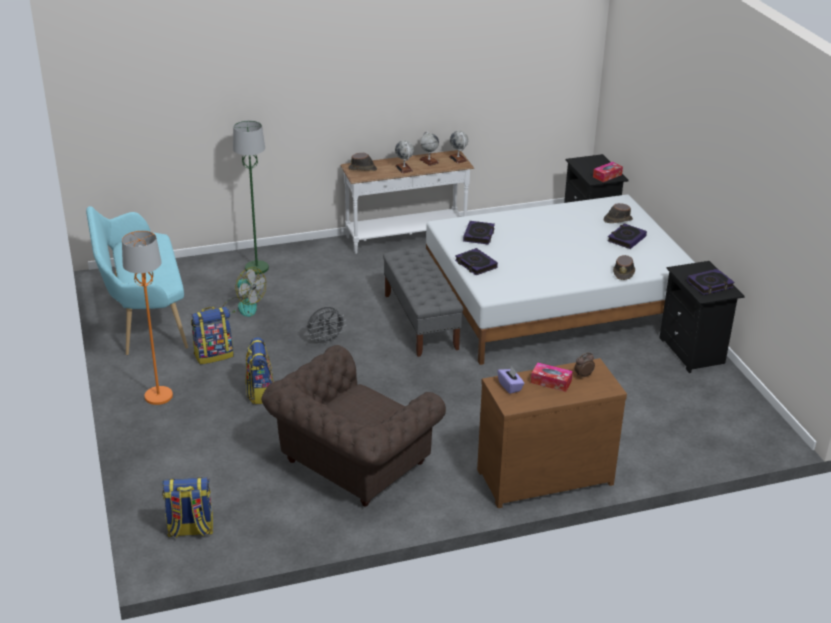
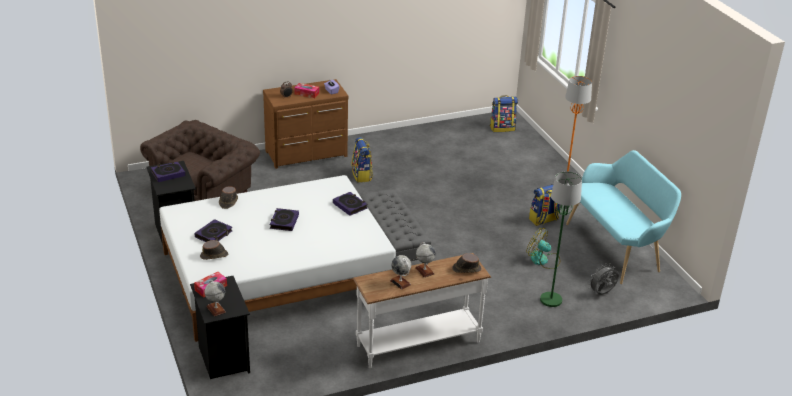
camera: 175 degrees right, 0 degrees up
(260, 392) = (497, 195): backpack -> backpack (362, 175)
(326, 341) = (464, 233): grey fan -> grey fan (602, 293)
(351, 464) = (423, 157): brown armchair -> brown armchair (205, 192)
(458, 159) = (369, 287): globe -> globe (216, 309)
(479, 235) = (347, 234): book -> book (284, 222)

